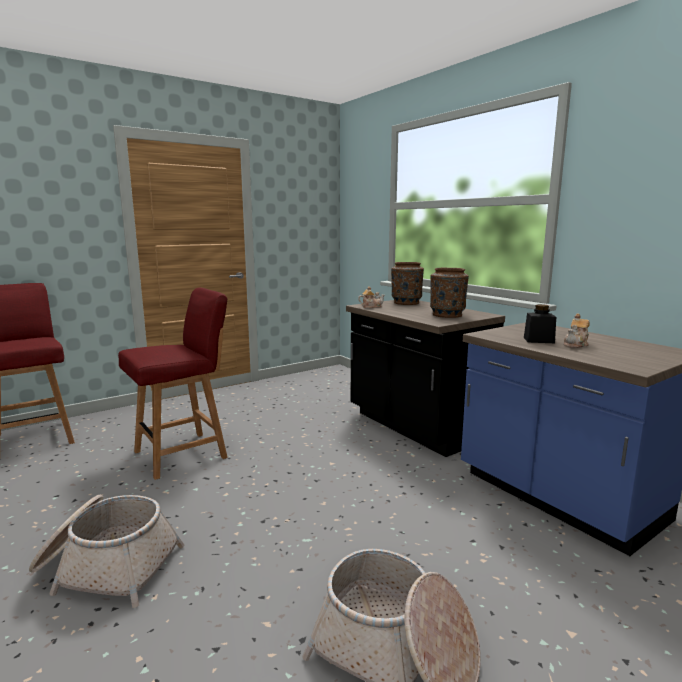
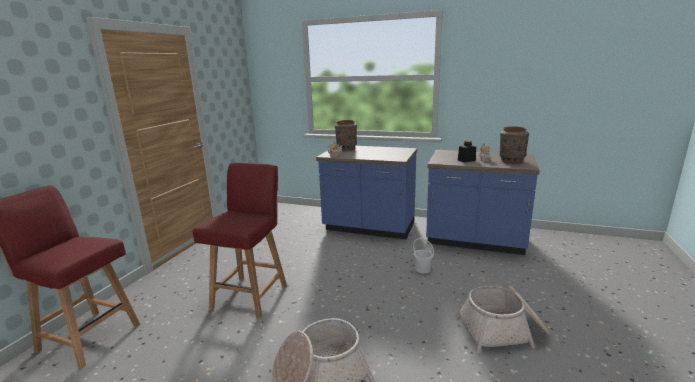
camera: 35 degrees left, 5 degrees up
(409, 503) = (422, 269): none -> white bucket
(416, 426) = (369, 228): black counter -> blue counter
(447, 315) = (390, 153): brown vase -> brown vase (511, 160)

